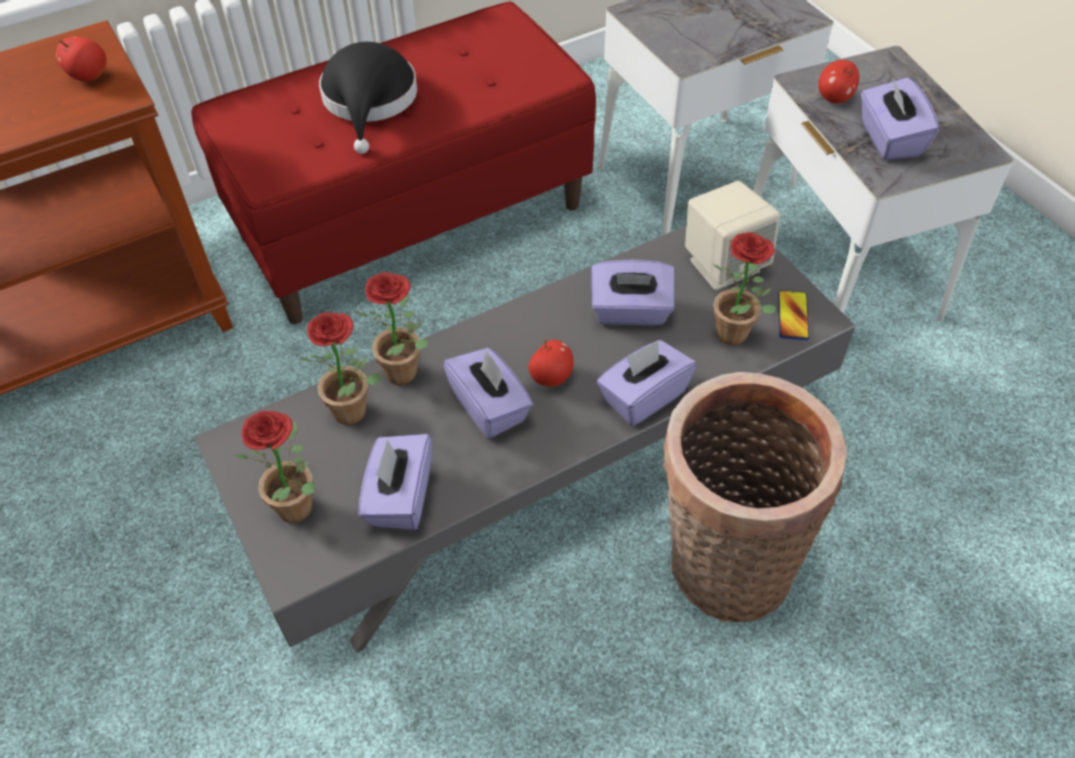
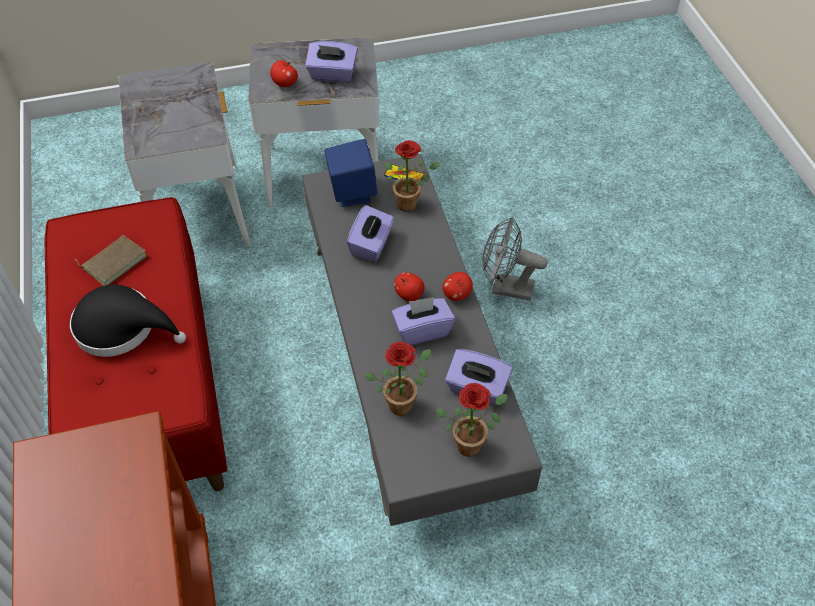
camera: 75 degrees left, 0 degrees up
(89, 76) = (96, 455): apple -> apple (456, 295)
(407, 375) = (380, 369): potted plant -> none
(466, 66) = (114, 261): none -> brown book
(643, 396) = (439, 256): purple tissue box -> none
(722, 563) = (505, 288): basket -> grey fan
(724, 265) = (352, 192): beige speaker -> blue speaker

